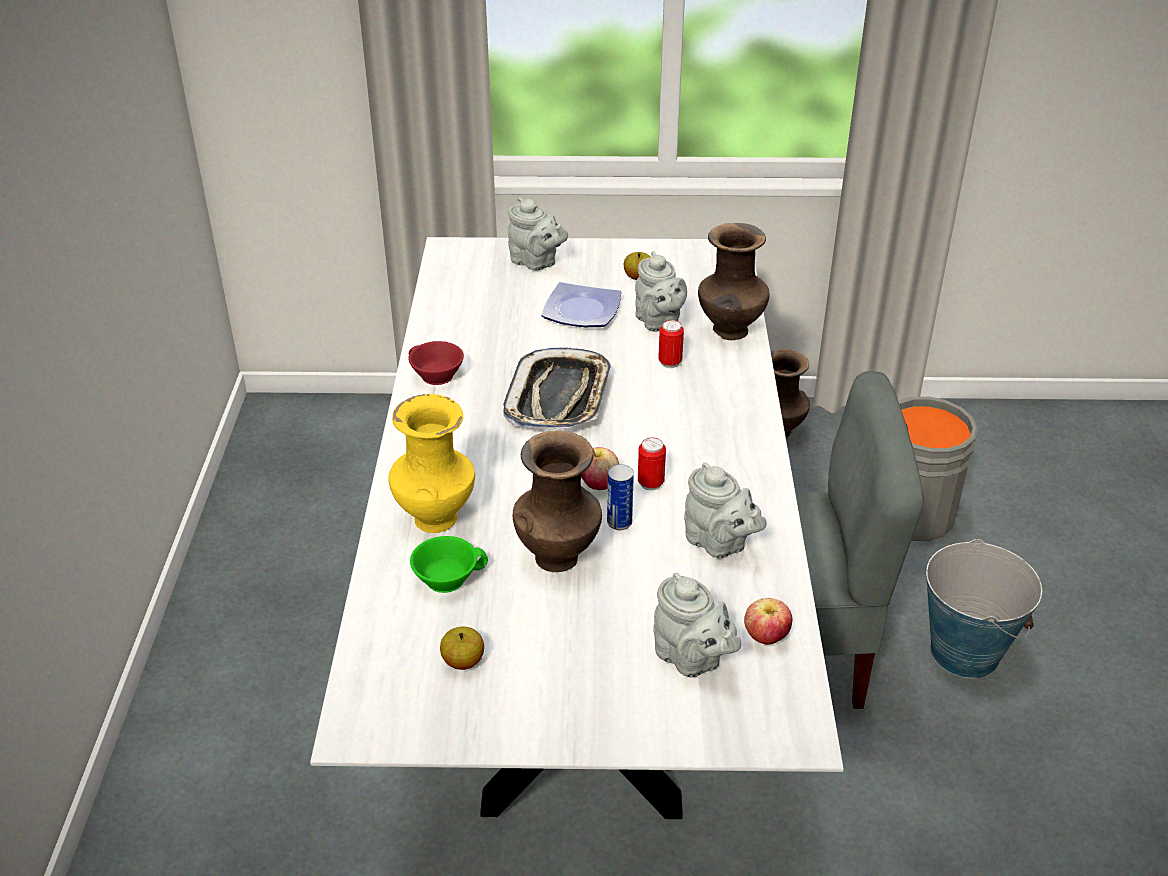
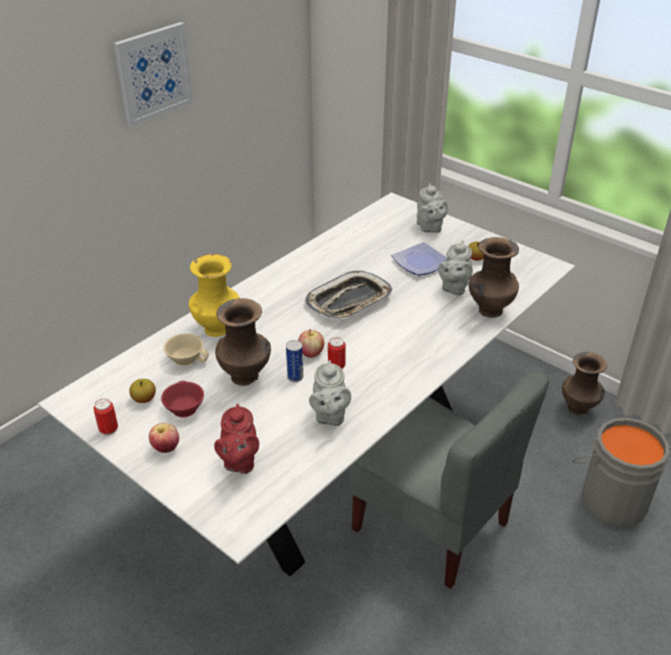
camera: 40 degrees right, 0 degrees up
(55, 157) = (153, 73): none -> picture
(434, 376) = (304, 262): red cup -> red cup (183, 408)
(447, 577) = (187, 358): green cup -> beige cup
(670, 363) = (431, 311): can -> can (109, 430)
(691, 659) = (239, 462): grey teapot -> red teapot
(766, 637) = (289, 475): apple -> apple (166, 448)
(964, 652) = (553, 601): bucket -> none

